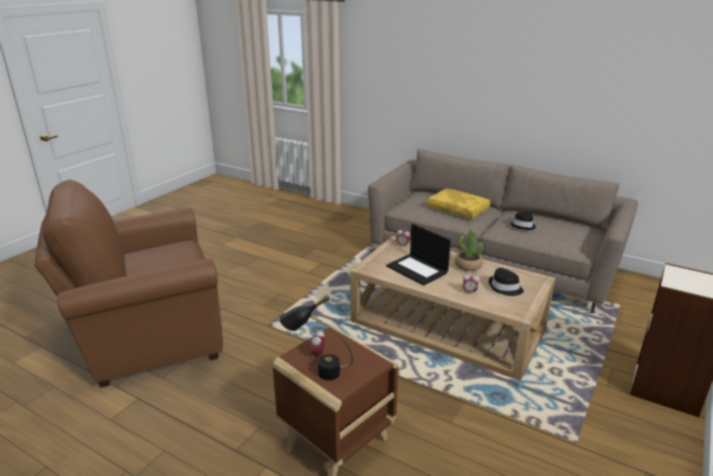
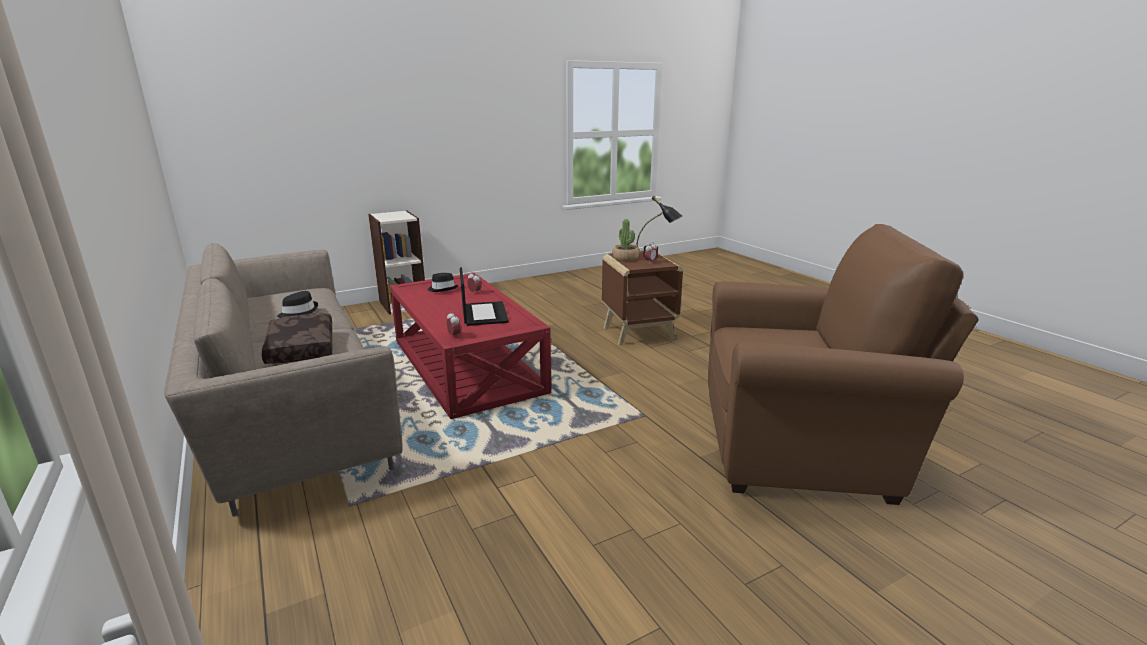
camera: 150 degrees left, 5 degrees down
(447, 325) = (465, 366): beige coffee table -> red coffee table
(458, 209) = (300, 348): yellow pillow -> brown pillow
(468, 265) = (434, 305): potted plant -> potted plant (625, 258)

